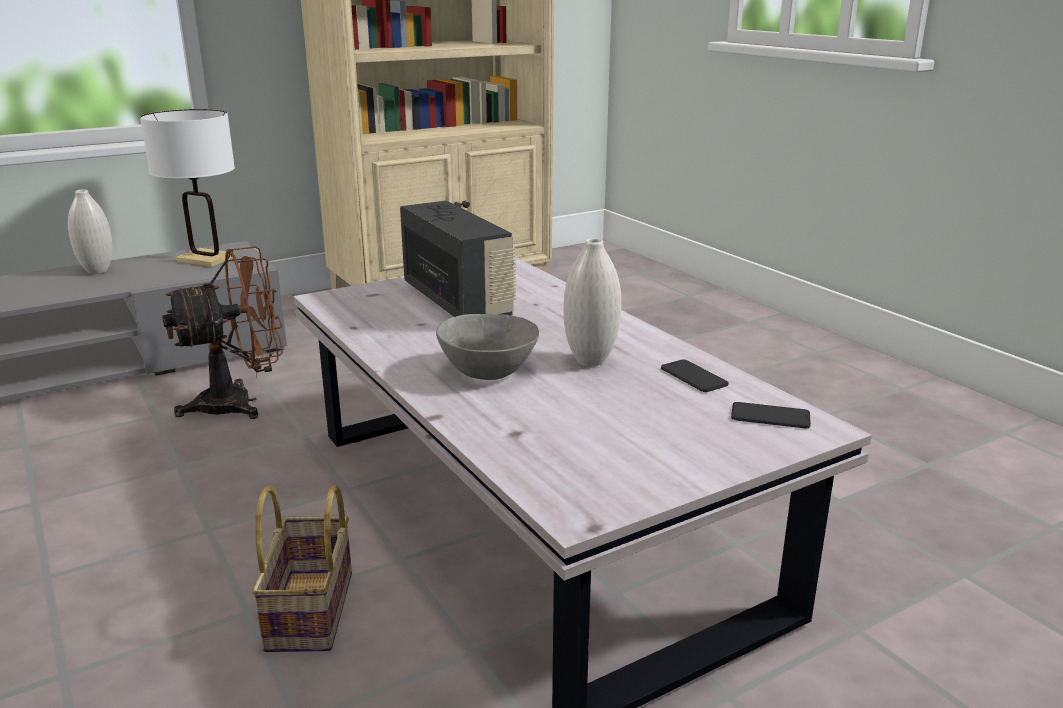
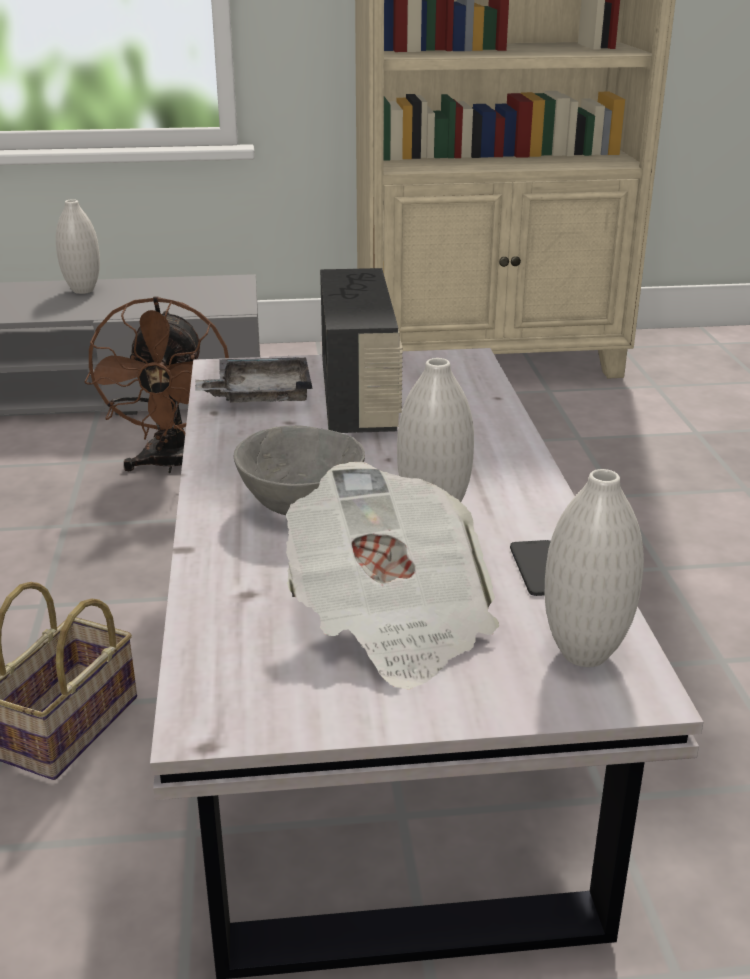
camera: 25 degrees right, 5 degrees up
(205, 259) = (195, 292): white table lamp -> none
(240, 403) = (172, 465): brown fan -> brown fan turned 90 degrees clockwise
(377, 310) = (260, 395): none -> grey tray
(632, 425) = (391, 620): none -> newspaper
(770, 416) = (584, 654): phone -> white vase

